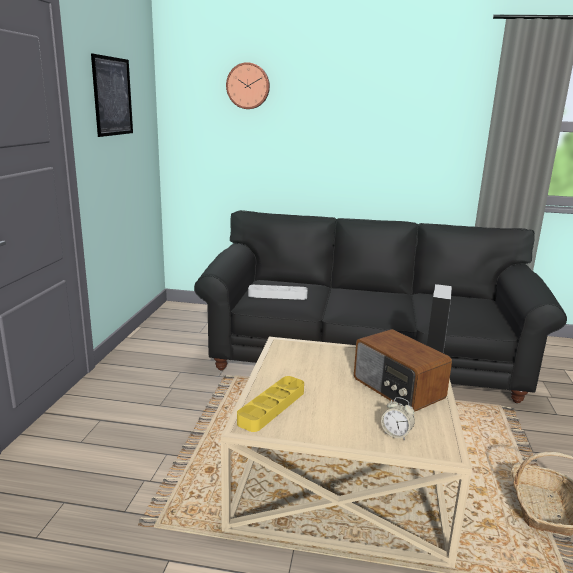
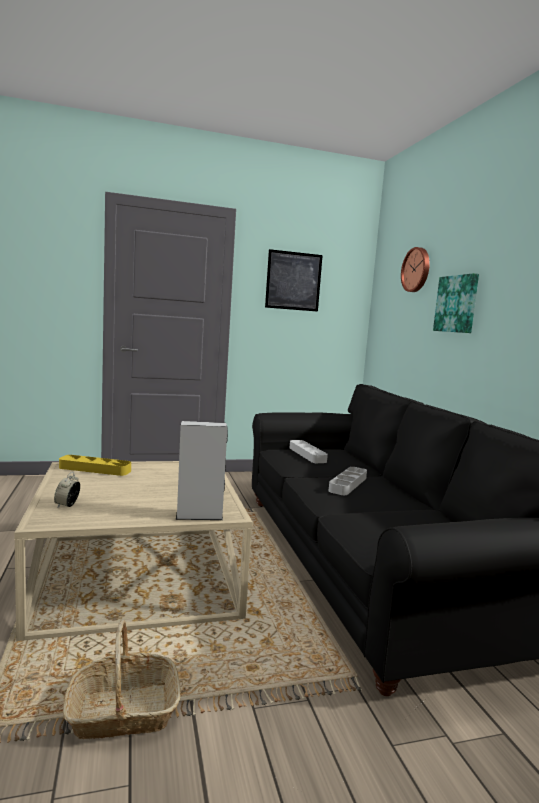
camera: 65 degrees right, 10 degrees down
(318, 125) = (457, 304): none -> picture
(359, 302) = (348, 484): none -> grey tray
(397, 389) = (149, 503): radio -> none

